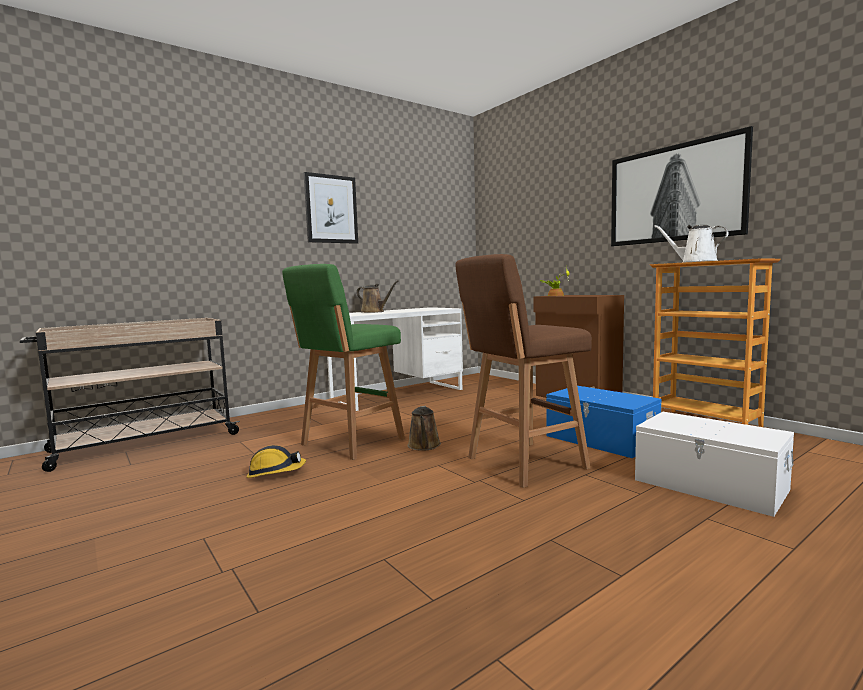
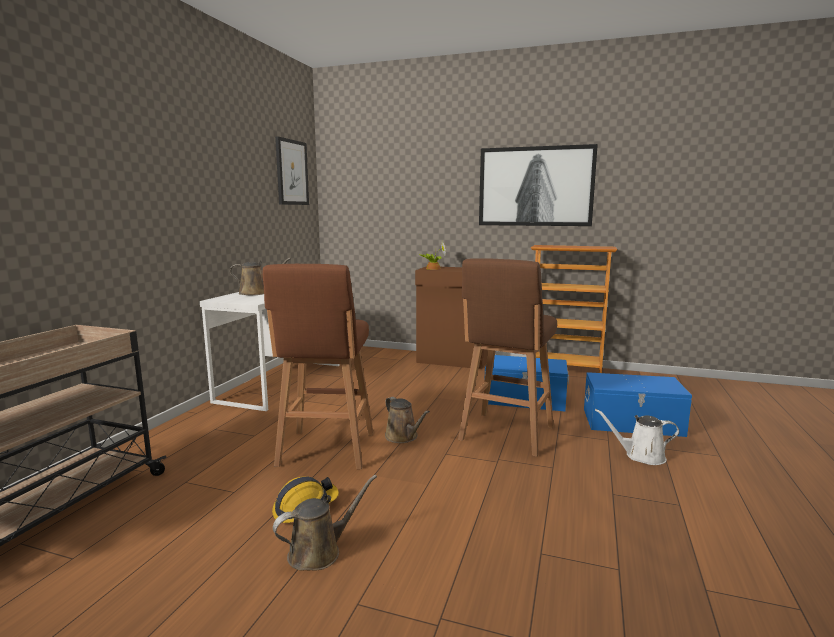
camera: 35 degrees left, 5 degrees up
(237, 501) = (319, 552): none -> brown watering can
(331, 209) = (198, 169): picture -> picture (291, 172)
(350, 443) = (326, 451): green stool -> brown stool
(695, 262) = (561, 246): white watering can -> white watering can (641, 456)
(709, 485) = (632, 422): white storage box -> blue storage box

